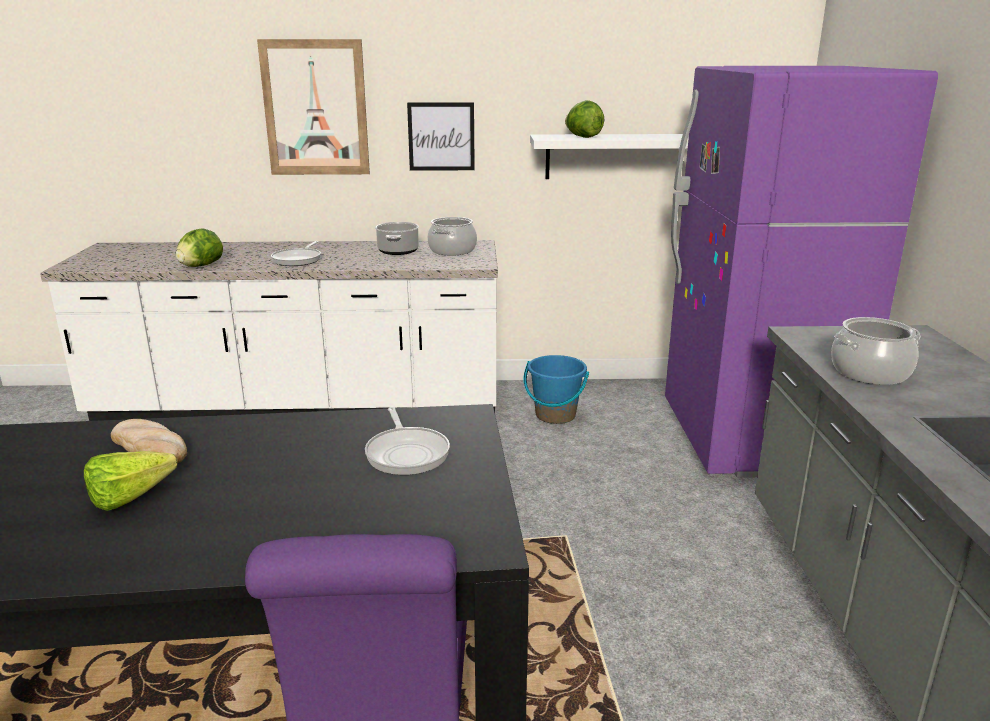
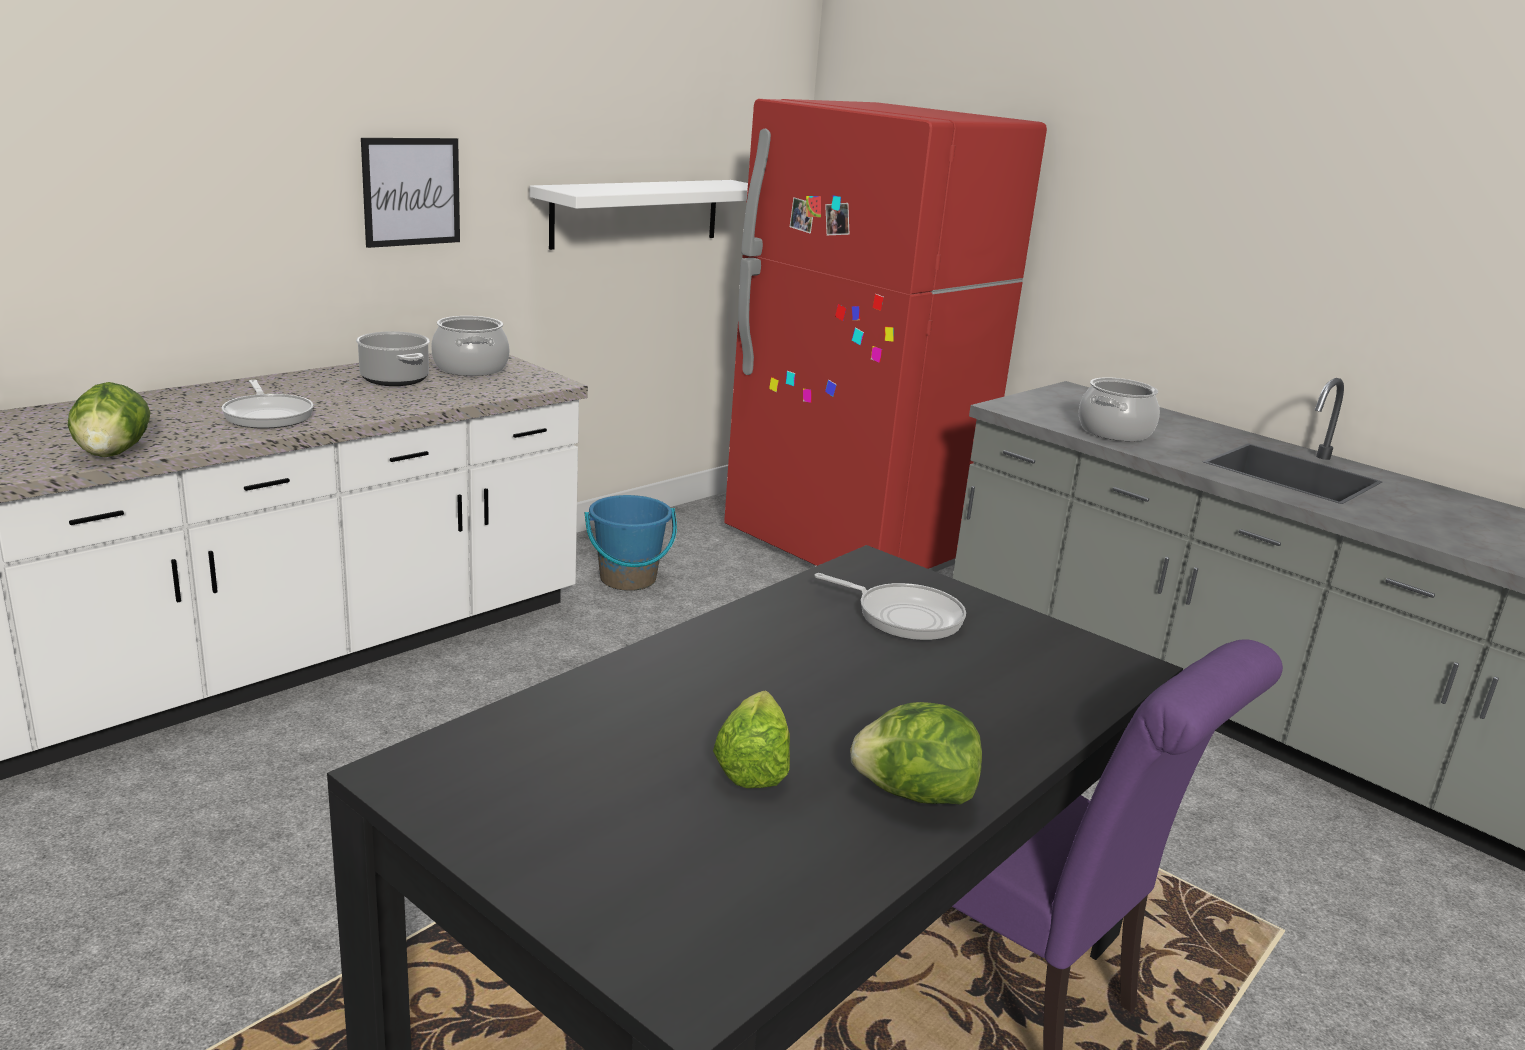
camera: 45 degrees left, 0 degrees up
(151, 447) = (632, 712): bread -> none
(315, 108) = (209, 147): picture -> none
(583, 137) = (615, 189): lettuce -> lettuce (913, 795)
(751, 439) = (850, 547): purple fridge -> red fridge

